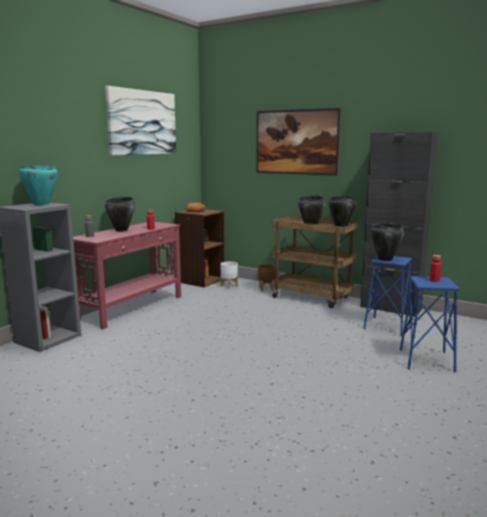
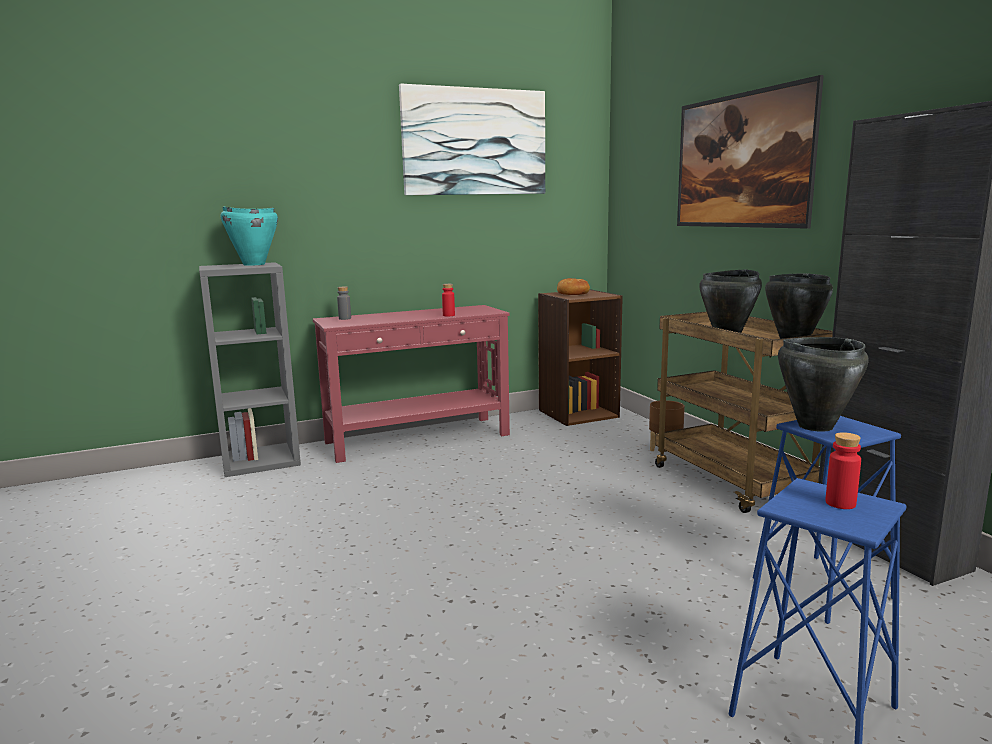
camera: 35 degrees right, 0 degrees up
(122, 230) = (406, 314): black cooking pot -> none
(229, 286) = (609, 431): white planter -> none

